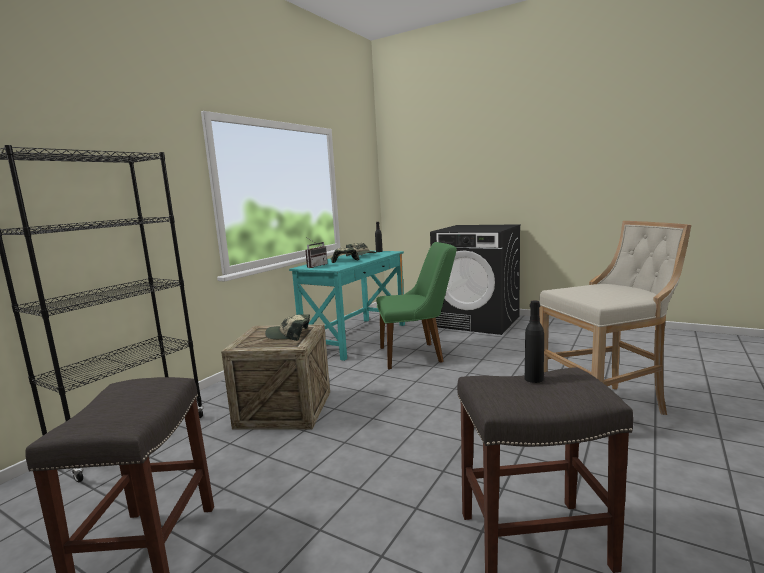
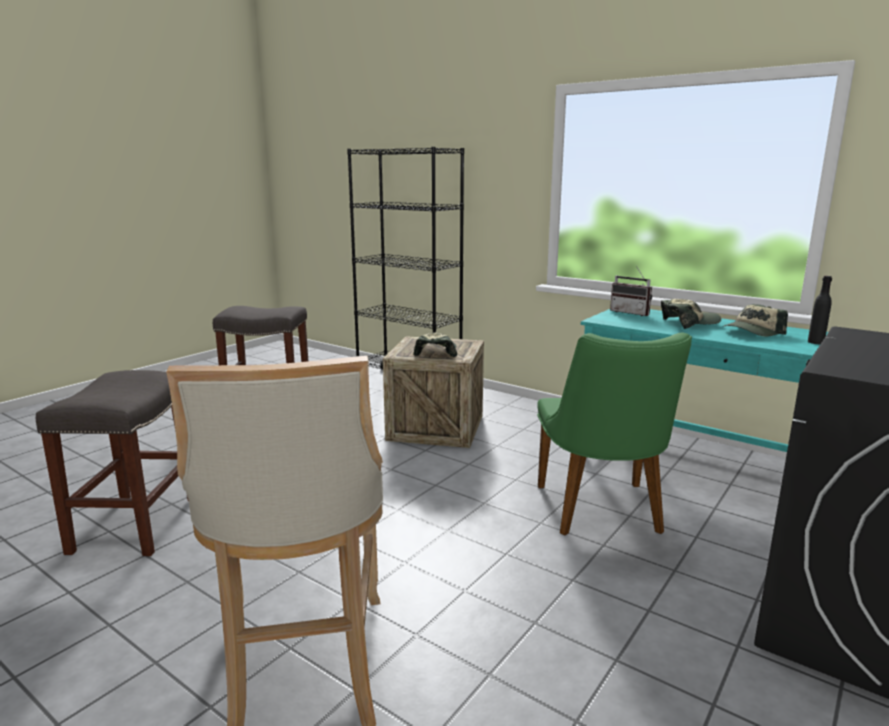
camera: 95 degrees right, 5 degrees up
(533, 379) = (128, 389): black bottle -> none

